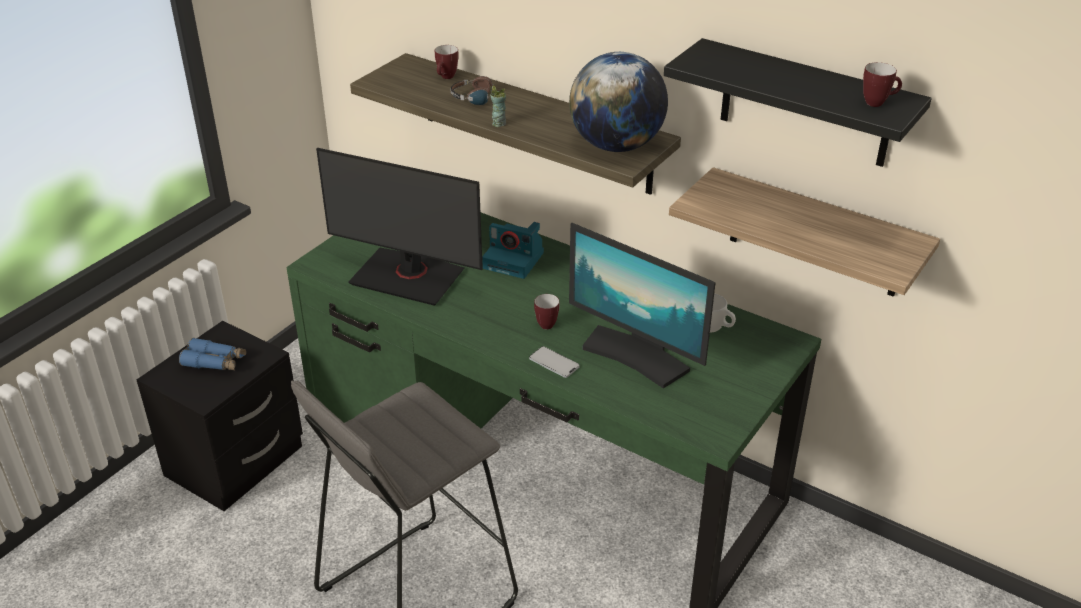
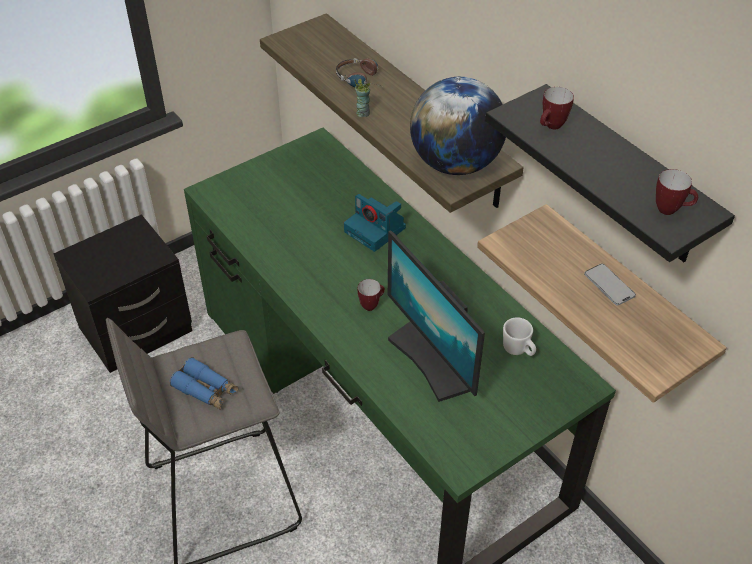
camera: 20 degrees right, 10 degrees up
(215, 362) = (118, 253): blue binoculars -> blue binoculars (206, 390)
(408, 277) = (277, 224): monitor -> none
(446, 78) = (345, 50): mug -> mug (551, 127)
(554, 363) = (356, 347): phone -> phone (609, 285)

